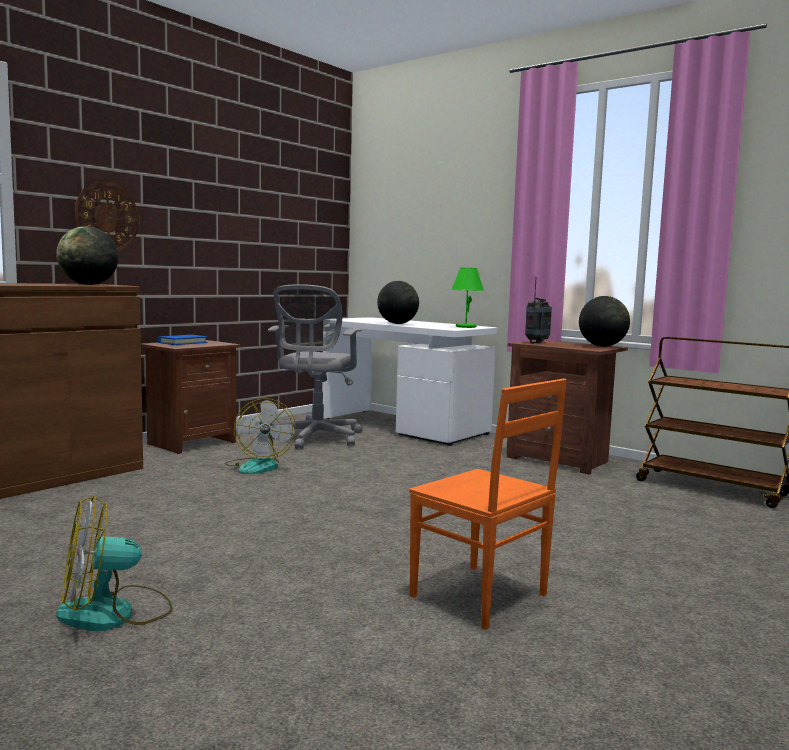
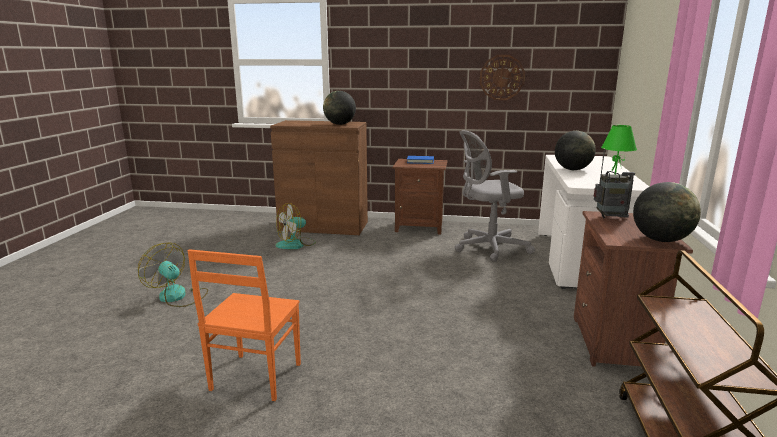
camera: 60 degrees right, 10 degrees up
(107, 217) = (382, 79): wall clock -> wall clock (502, 77)
(258, 466) = (405, 254): fan -> fan (296, 244)

